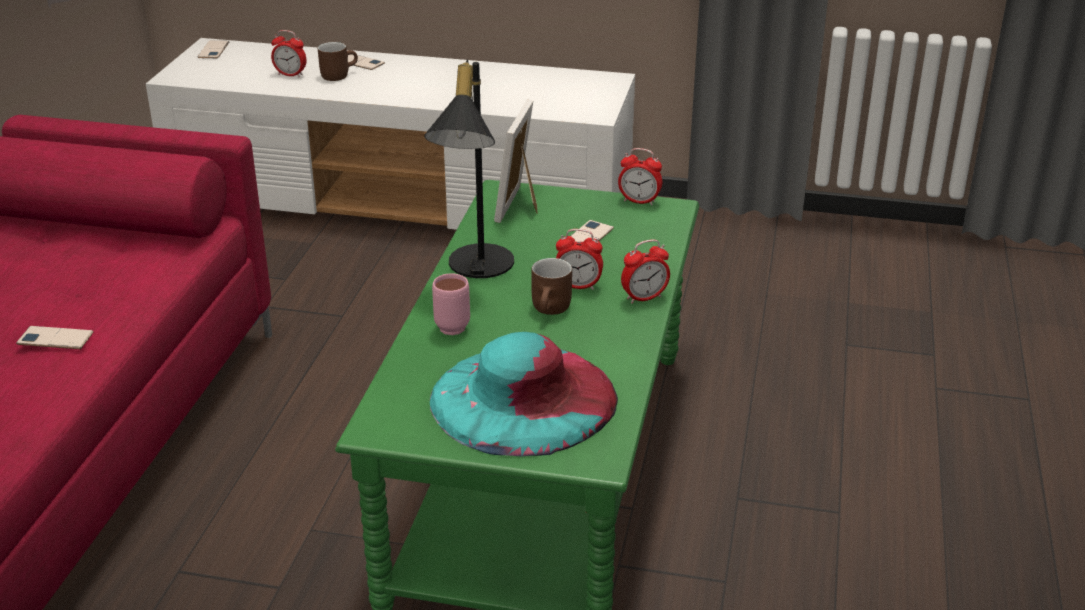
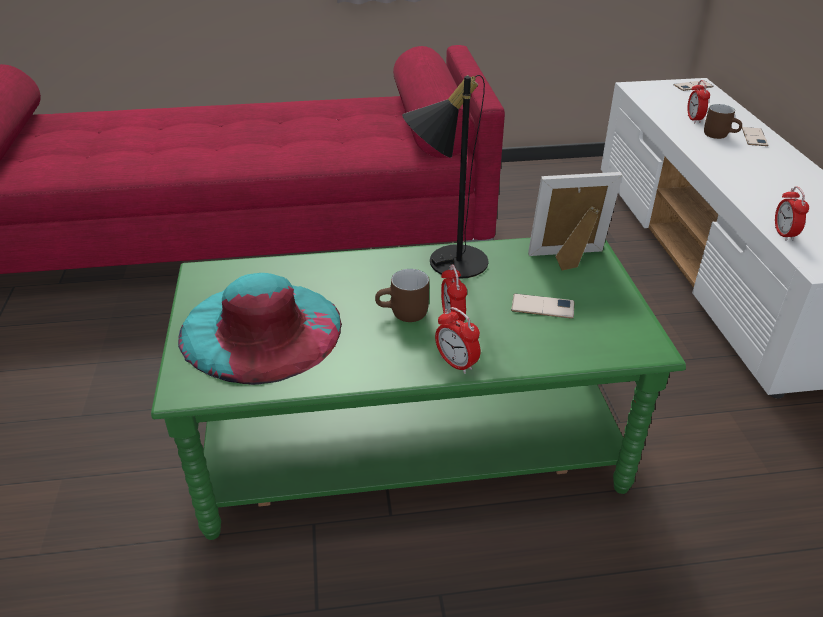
camera: 70 degrees right, 5 degrees up
(55, 338) = (282, 147): phone -> none
(456, 325) = (354, 272): pink mug -> none
(639, 201) = (641, 323): alarm clock -> alarm clock (784, 234)

